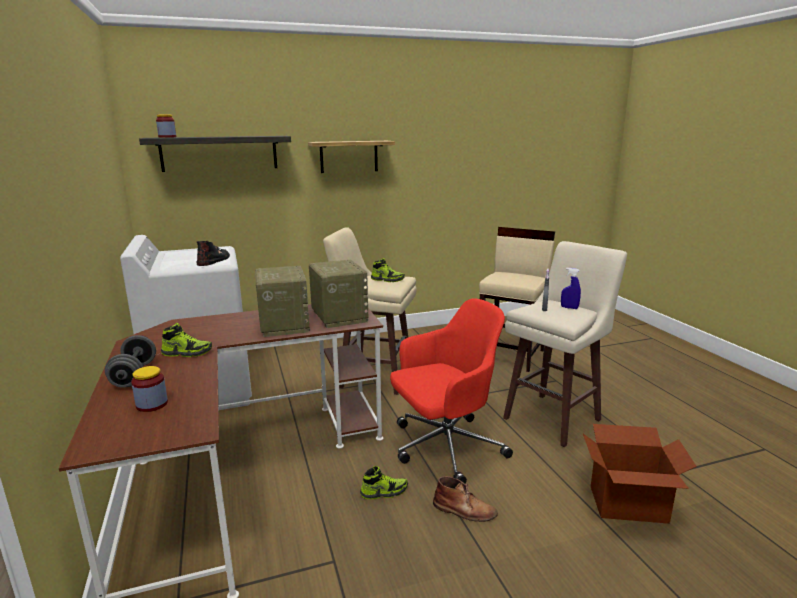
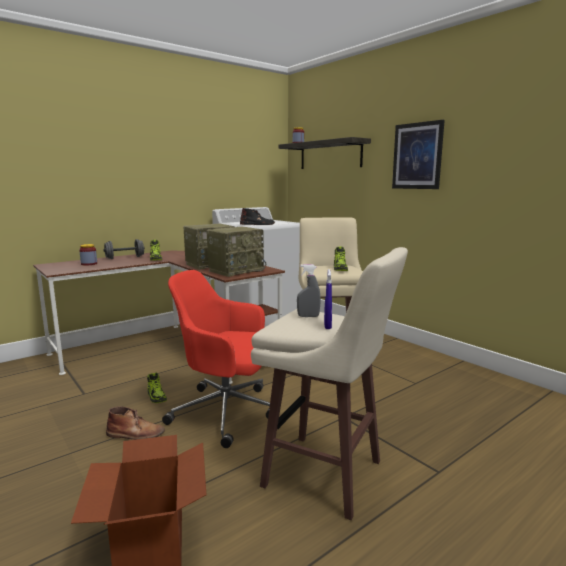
camera: 70 degrees right, 5 degrees down
(349, 156) = (417, 156): shelf -> picture
(445, 447) = (227, 412): red office chair -> red office chair turned 150 degrees clockwise
(465, 510) = (136, 434): brown boot -> brown boot turned 90 degrees counterclockwise
(511, 355) = (476, 428): beige stool -> none

